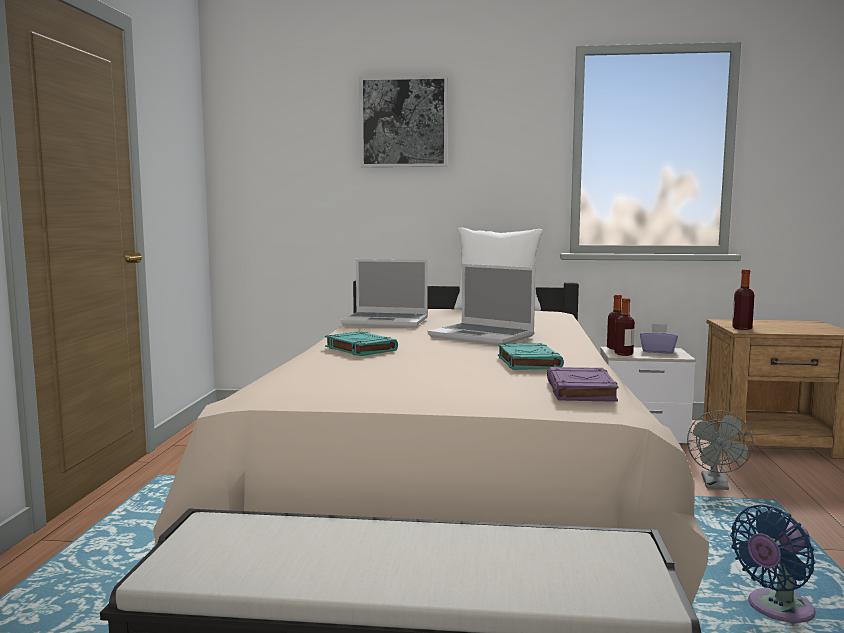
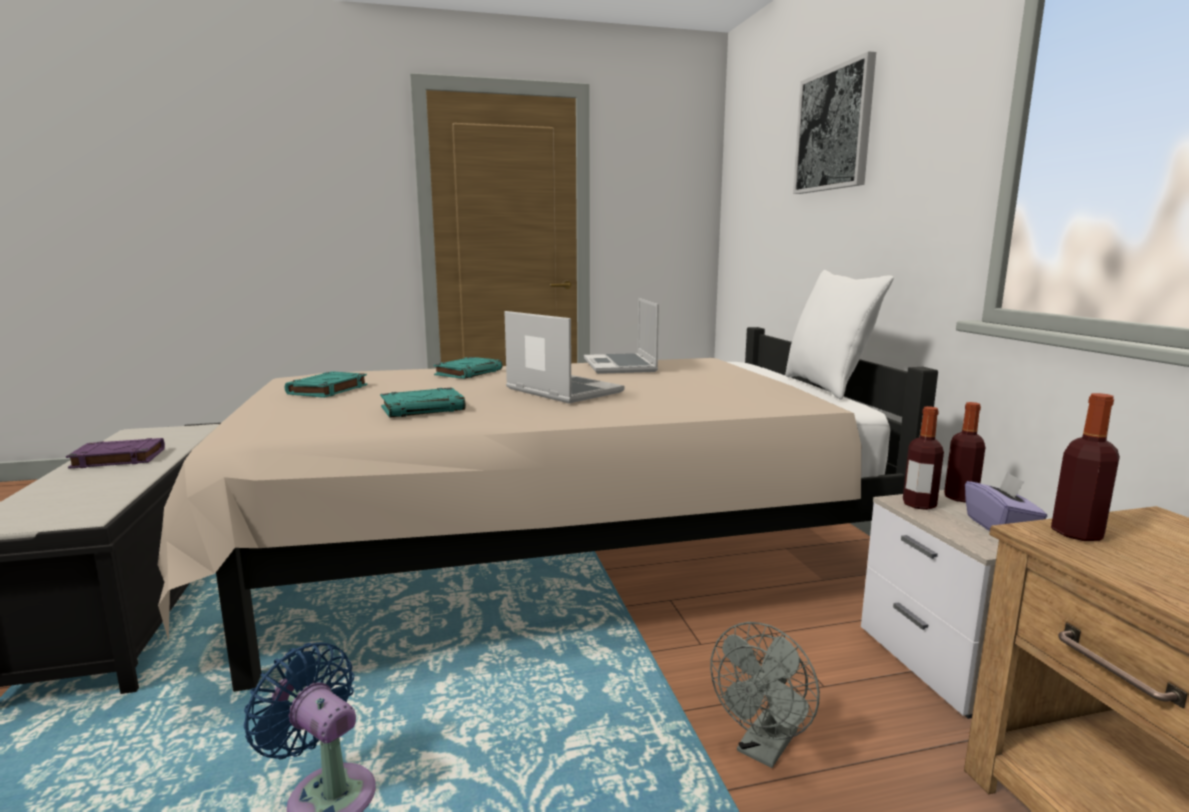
camera: 70 degrees right, 5 degrees up
(401, 383) = (327, 390): none -> turquoise book
(483, 336) = (561, 390): laptop -> laptop turned 120 degrees clockwise
(581, 391) = (292, 428): purple book -> purple book (117, 458)
(716, 485) = (763, 749): grey fan -> grey fan turned 45 degrees counterclockwise

